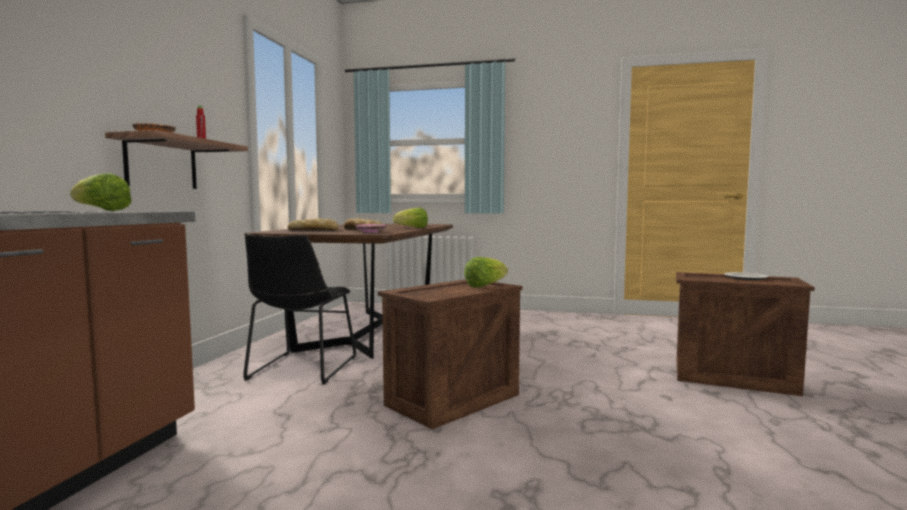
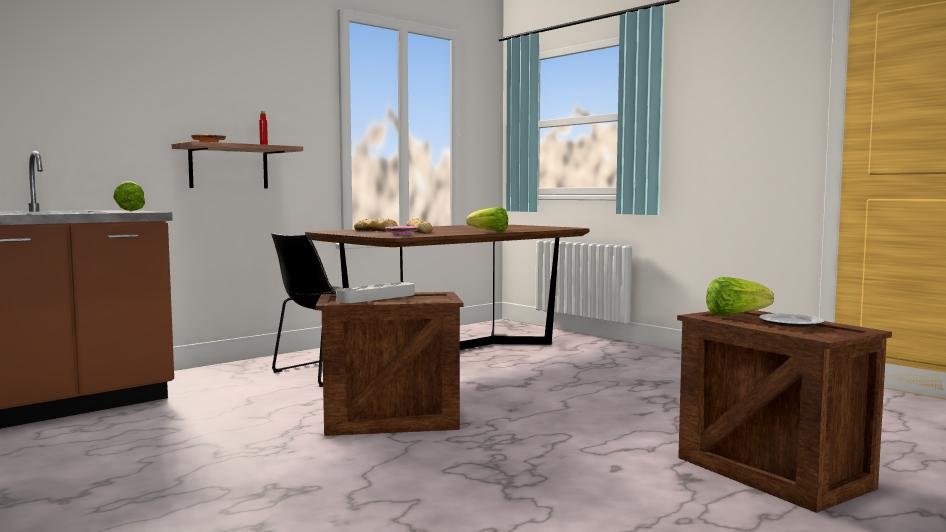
camera: 35 degrees right, 0 degrees up
(442, 289) = (376, 297): none -> grey tray
(485, 286) = (427, 299): lettuce -> lettuce (735, 315)

